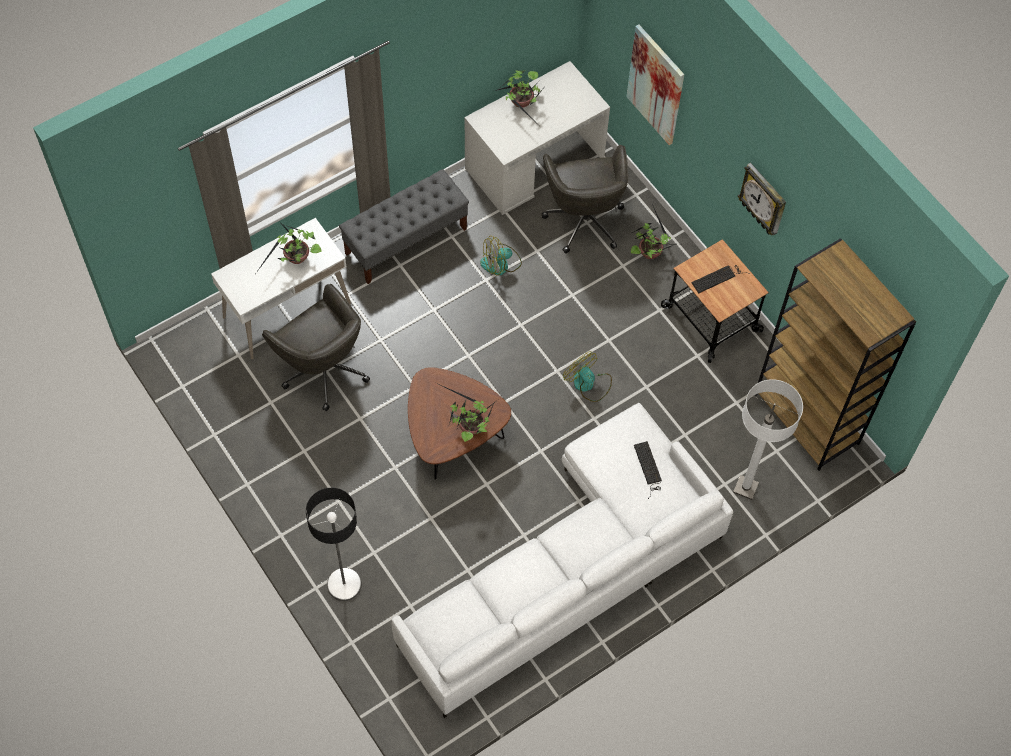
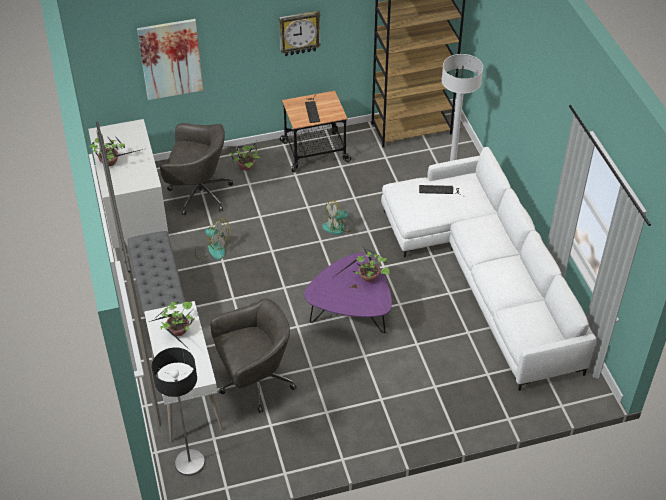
camera: 70 degrees left, 15 degrees down
(344, 584) = (456, 412): floor lamp -> floor lamp (189, 463)
(452, 436) = (351, 314): brown coffee table -> purple coffee table
(501, 263) = (212, 249): fan -> fan turned 60 degrees counterclockwise

